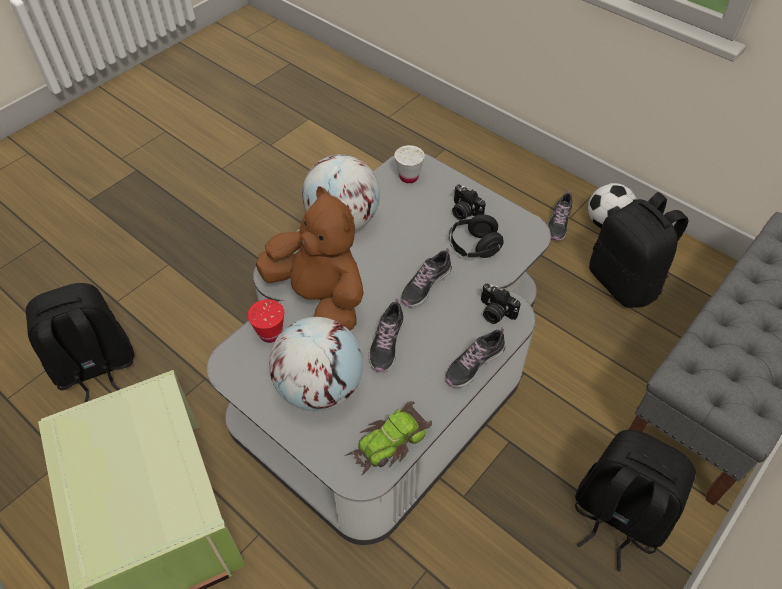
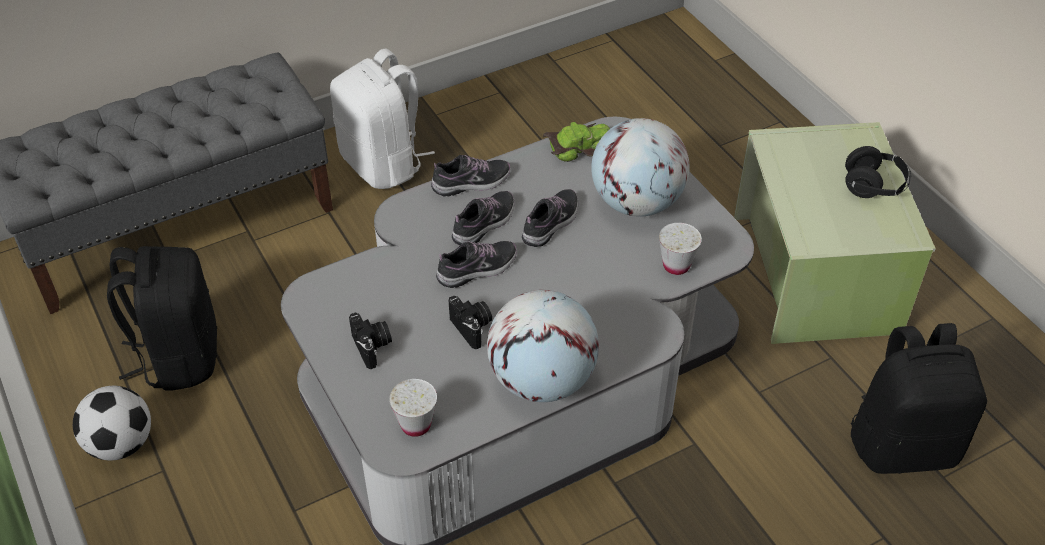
camera: 160 degrees left, 5 degrees down
(270, 333) = (676, 265): red cup -> white cup
(320, 298) = (608, 288): brown plush toy -> none
(473, 247) = (392, 297): black headphones -> black headphones (874, 186)
(495, 312) = (418, 221): camera -> camera (473, 328)
(558, 223) = (187, 466): shoe -> shoe (484, 224)
(617, 516) = (383, 164): black backpack -> white backpack

